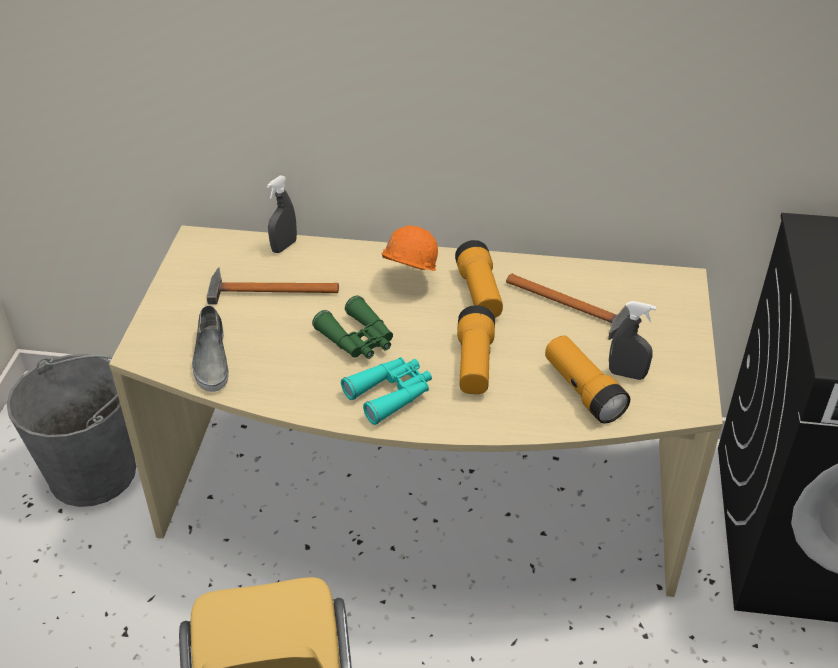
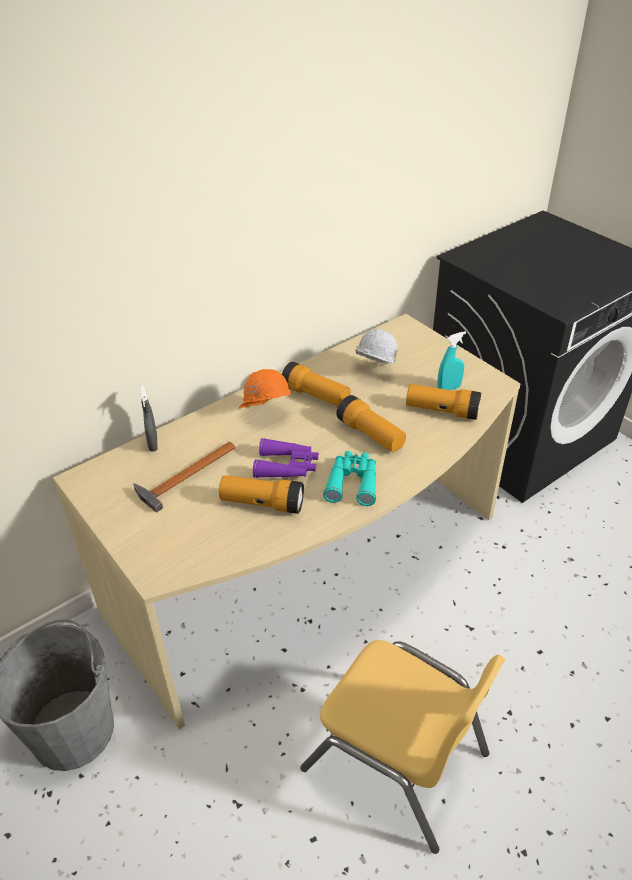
camera: 45 degrees left, 0 degrees up
(211, 359) = (213, 543): grey shoe -> none
(292, 356) = (262, 503): none -> flashlight
(358, 339) = (287, 466): green binoculars -> purple binoculars
(571, 307) = (373, 372): hammer -> white hard hat
(627, 374) = (449, 388): grey spray bottle -> turquoise spray bottle

